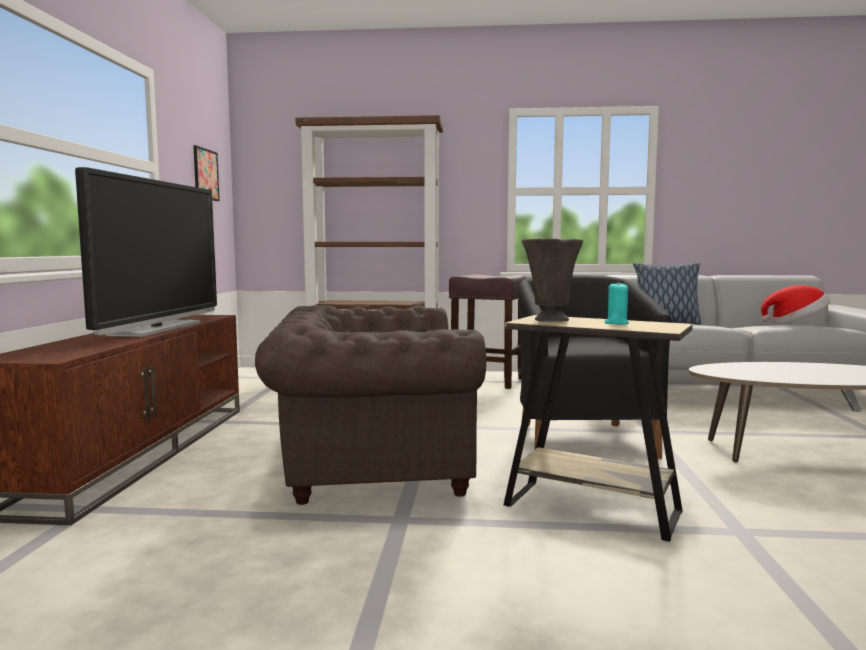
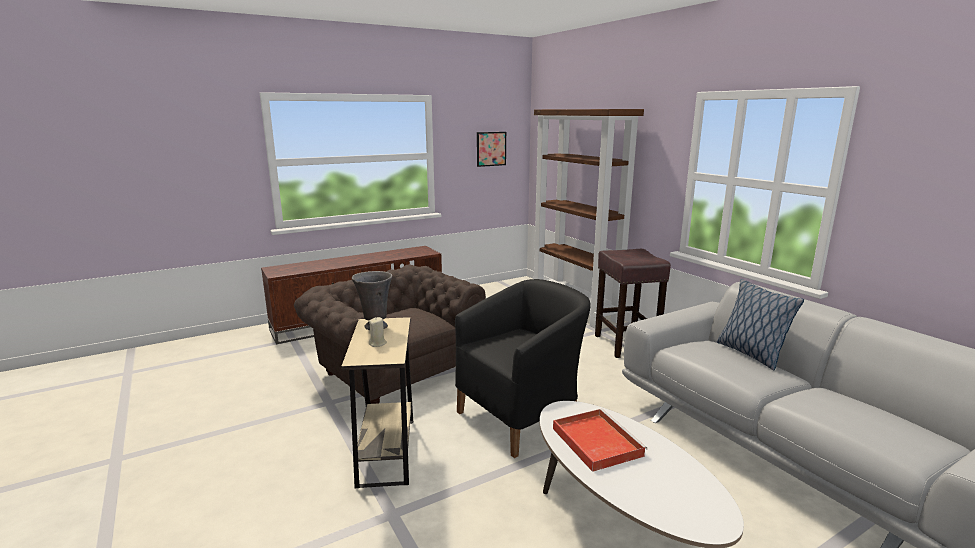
camera: 55 degrees right, 10 degrees up
(157, 329) = (369, 259): television -> none
(616, 323) = (378, 343): turquoise candle -> beige candle
(776, 373) = (595, 441): none -> red tray
(796, 323) = (869, 417): hat -> none

